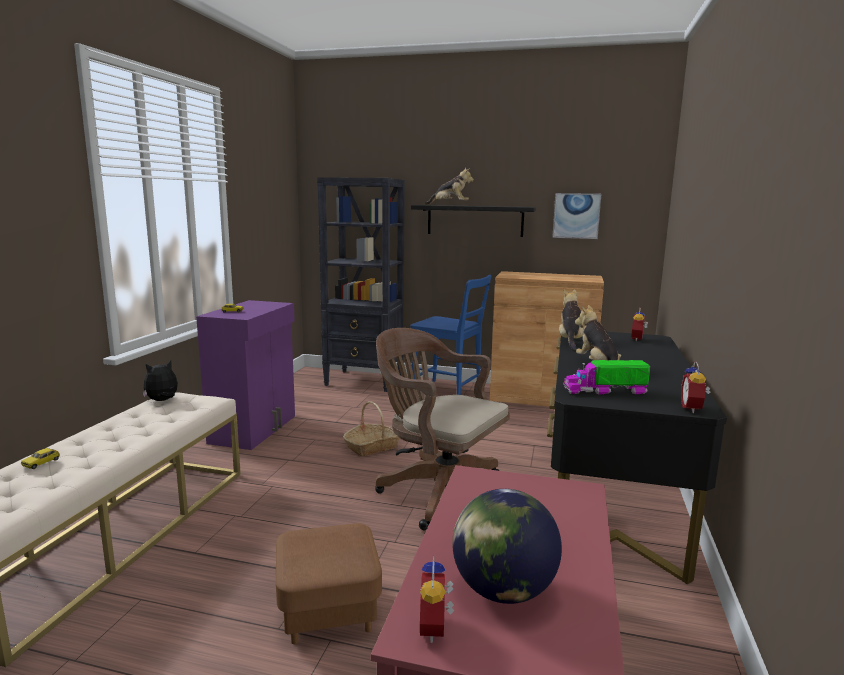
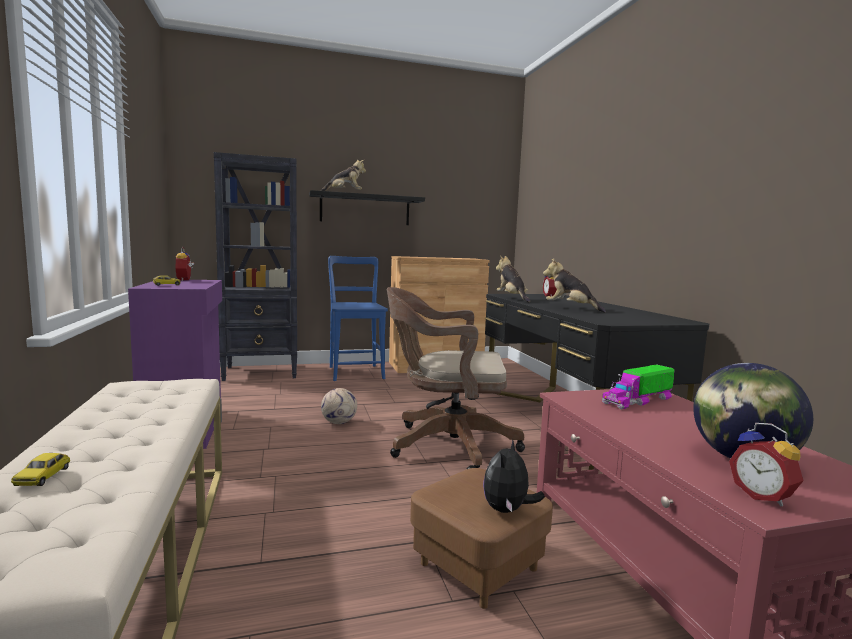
camera: 30 degrees left, 5 degrees down
(162, 401) = (124, 390): plush toy -> plush toy (507, 510)
(372, 447) = (339, 422): basket -> football
(449, 392) = (355, 372): blue chair -> blue chair turned 105 degrees counterclockwise
(576, 216) = (451, 208): picture -> none
(605, 391) = (612, 318): toy truck -> toy truck (638, 400)
(693, 409) = (683, 321): alarm clock -> alarm clock (186, 280)

